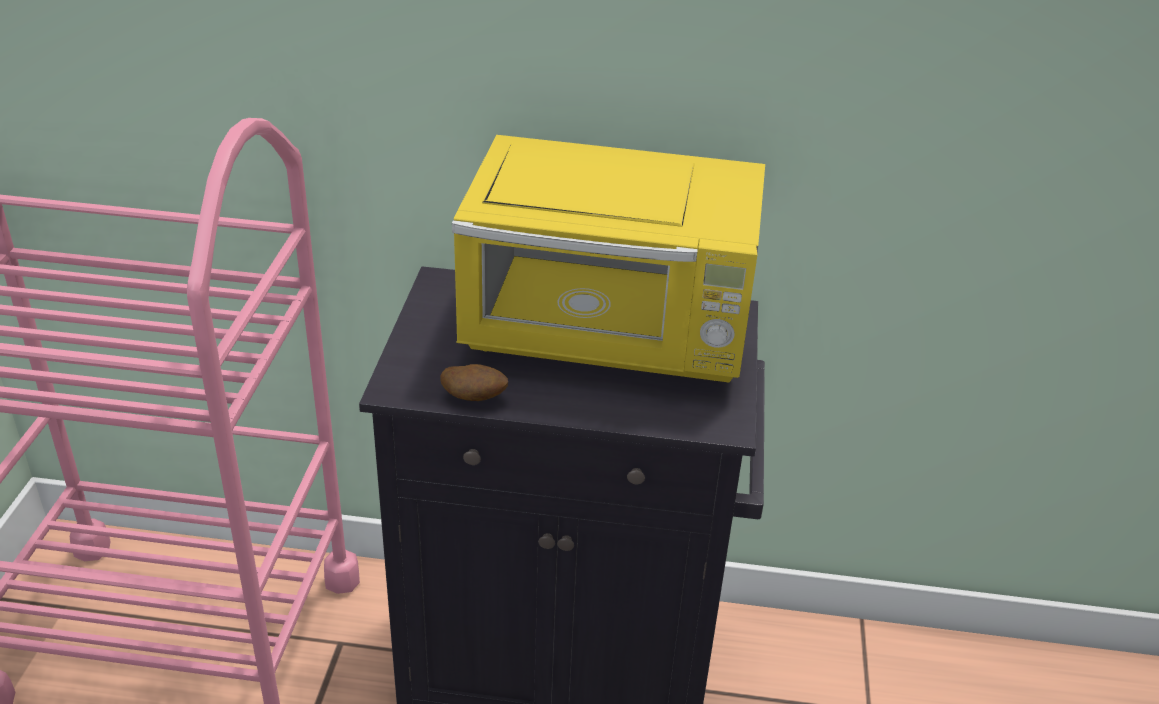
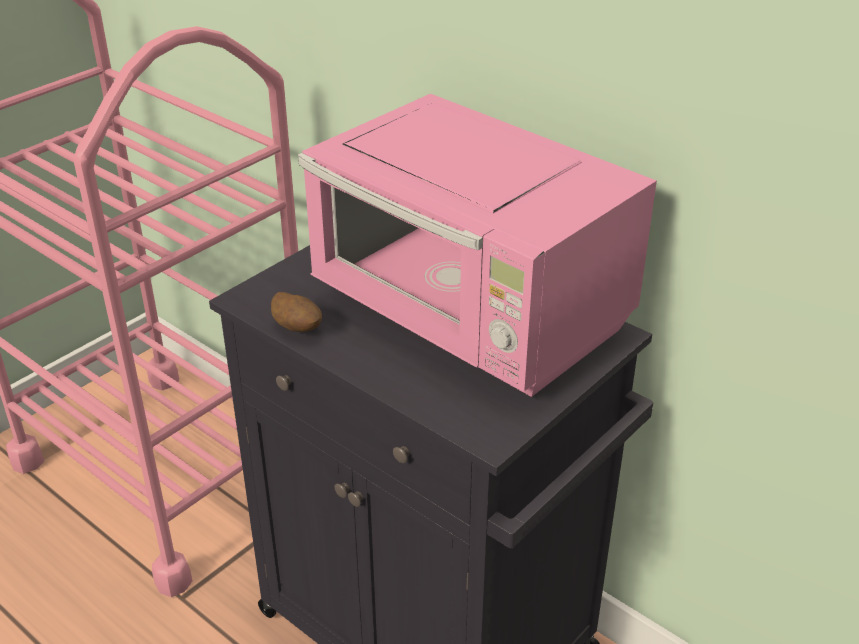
camera: 35 degrees right, 0 degrees up
(611, 335) = (471, 317): yellow microwave -> pink microwave

